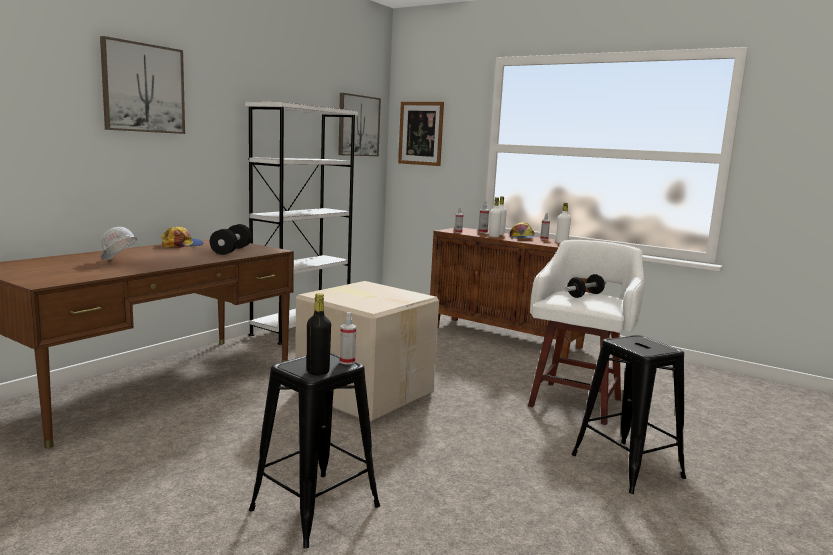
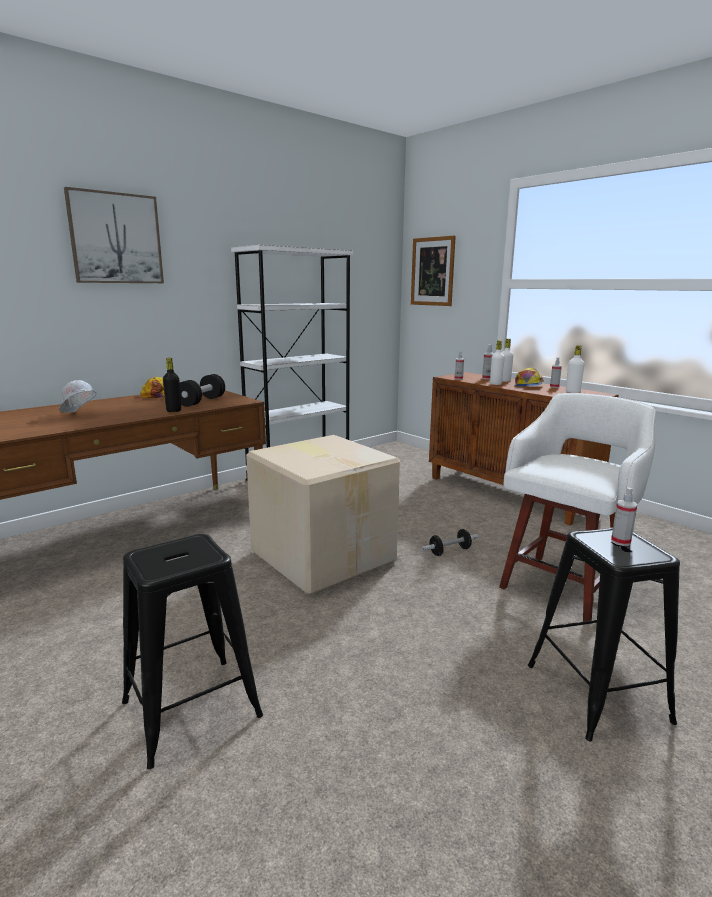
camera: 15 degrees right, 5 degrees up
(318, 372) = (166, 567): black bottle -> black bottle (174, 411)
(347, 361) = (214, 552): spray bottle -> spray bottle (620, 541)
(358, 125) = (365, 266): picture -> none
(585, 295) = (574, 463): dumbbell -> dumbbell (449, 551)

